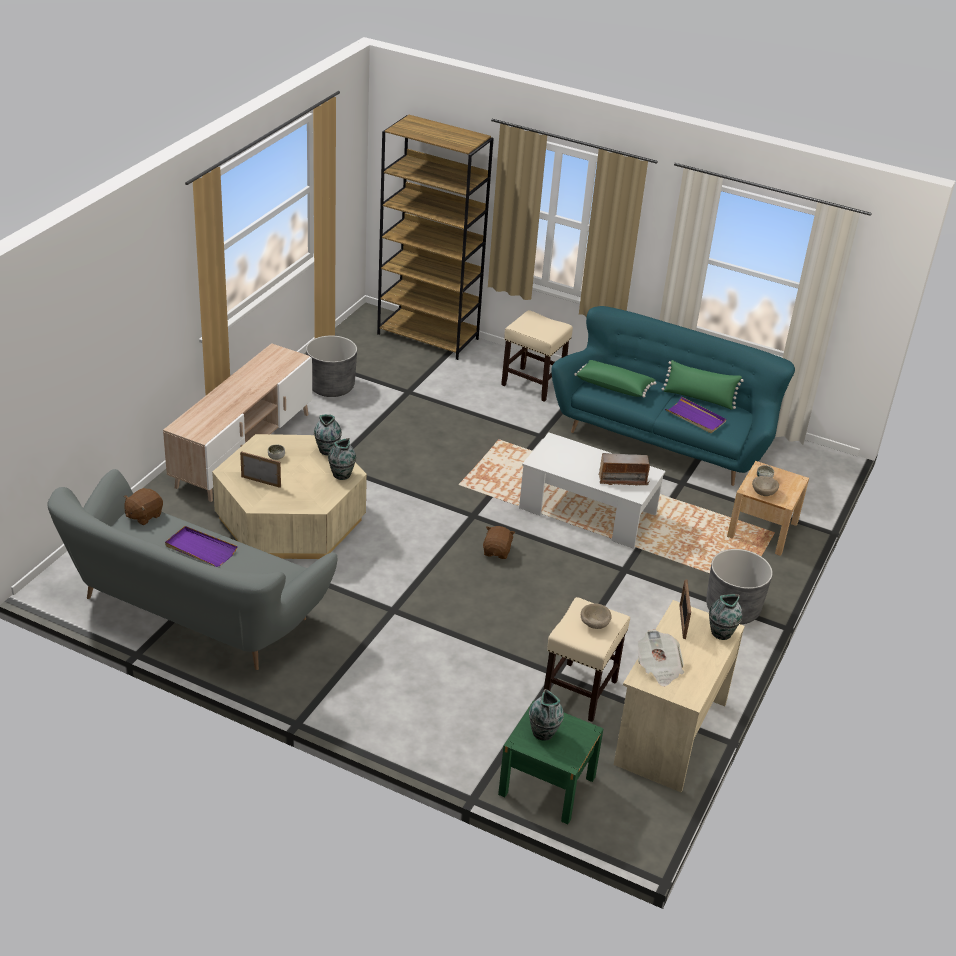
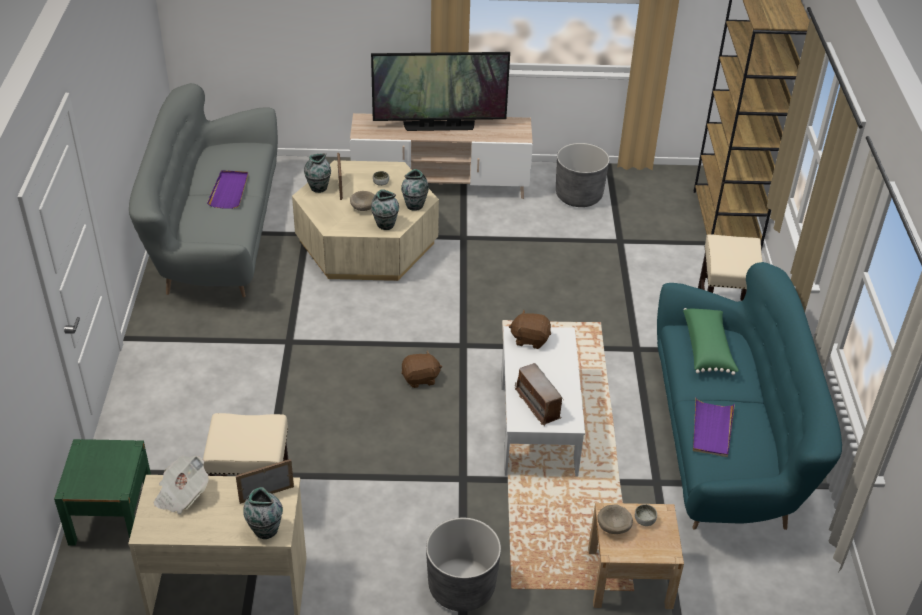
camera: 65 degrees right, 5 degrees up
(143, 515) = (252, 151): brown plush toy -> brown plush toy (530, 339)
(236, 391) = (439, 126): none -> television
(543, 733) = (100, 460): vase -> vase (318, 188)
(594, 624) = (248, 438): beige bowl -> beige bowl (363, 207)
(699, 398) = (757, 423): green pillow -> none

